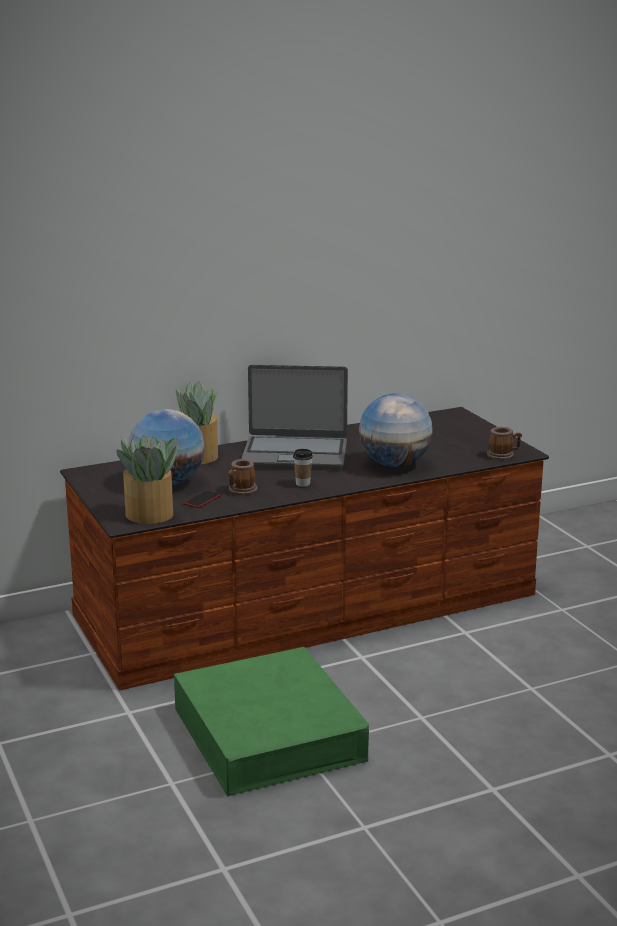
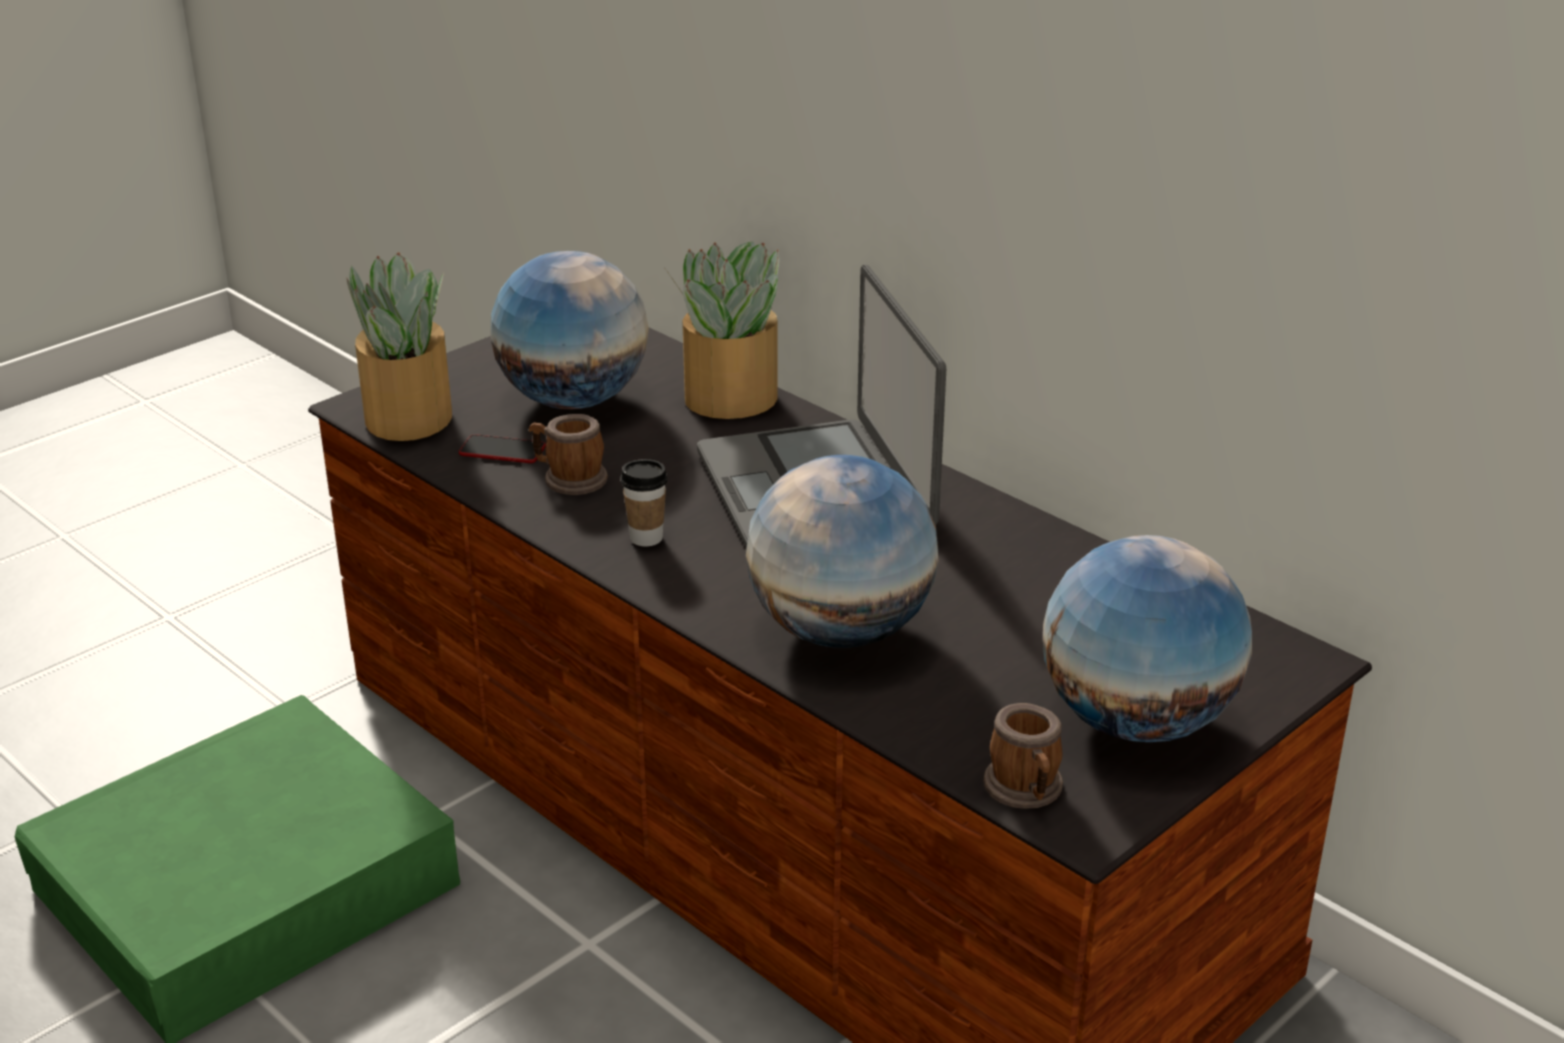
camera: 70 degrees right, 10 degrees up
(475, 437) = (1135, 721): none -> globe

